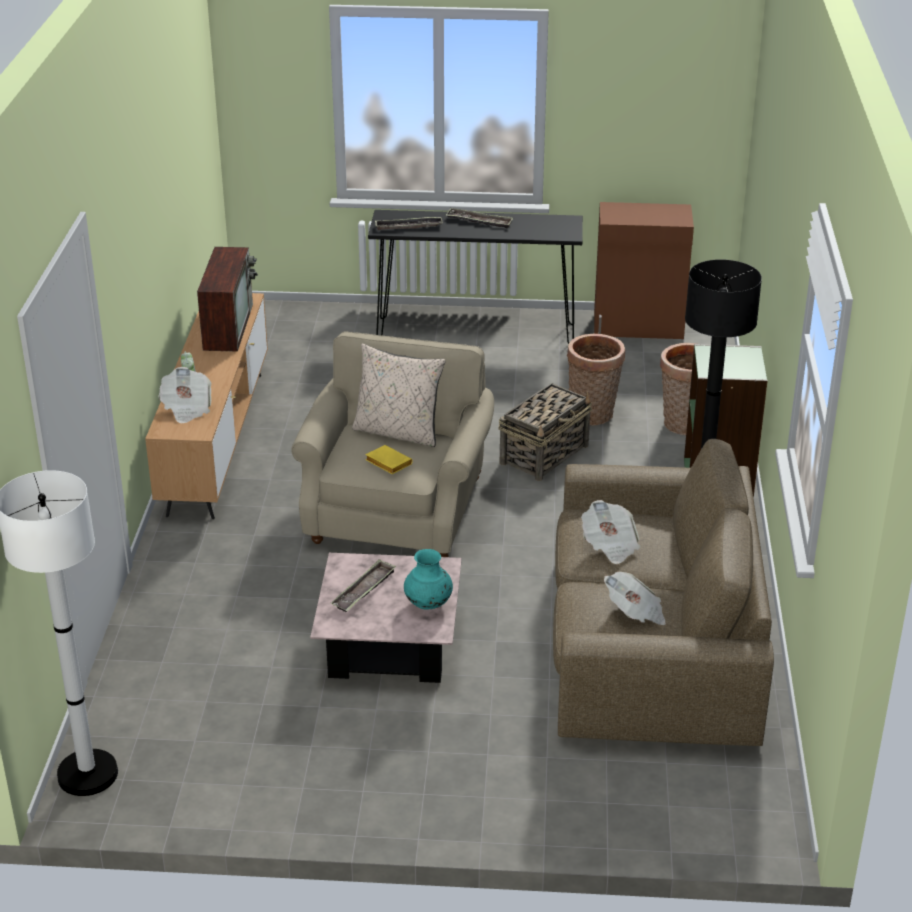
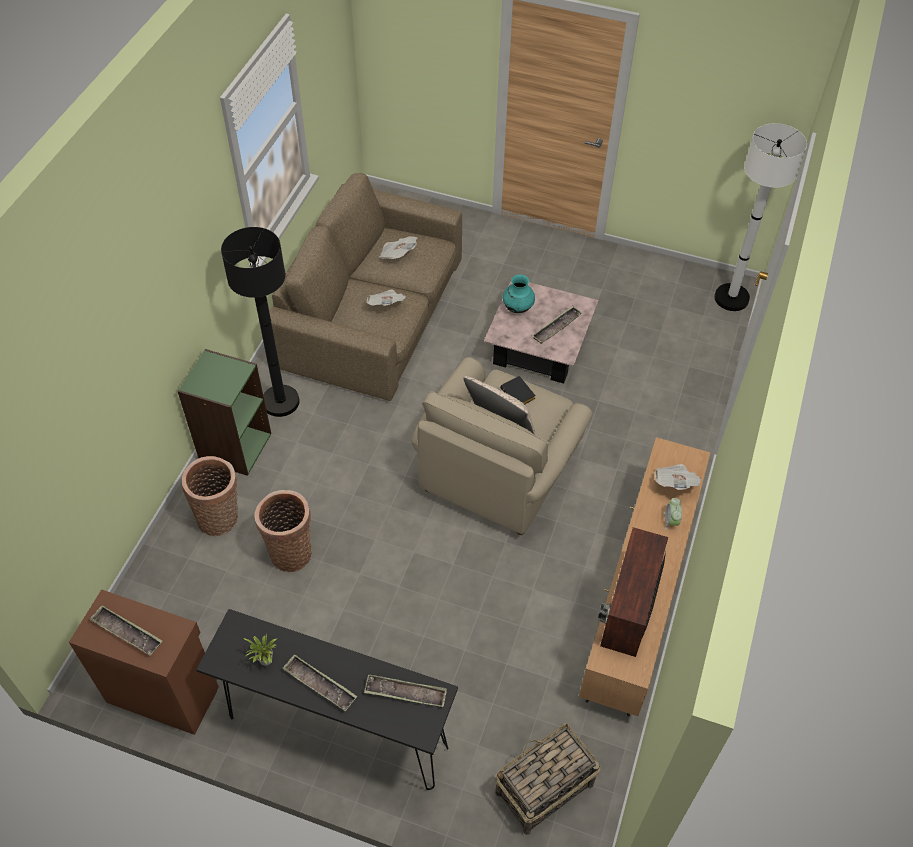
camera: 165 degrees left, 20 degrees up
(387, 463) = (519, 394): yellow book -> black book
(530, 224) = (265, 661): none -> potted plant
(545, 454) = (356, 509): basket -> basket (543, 789)
(650, 213) = (127, 632): none -> tray

